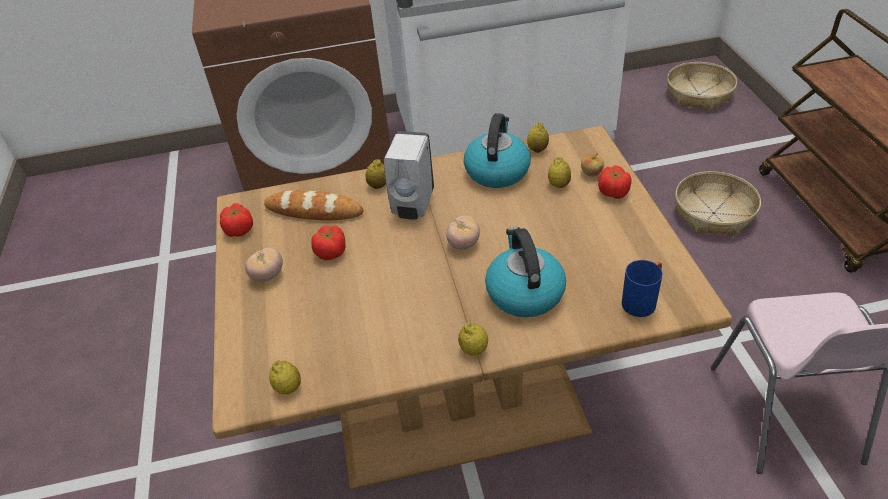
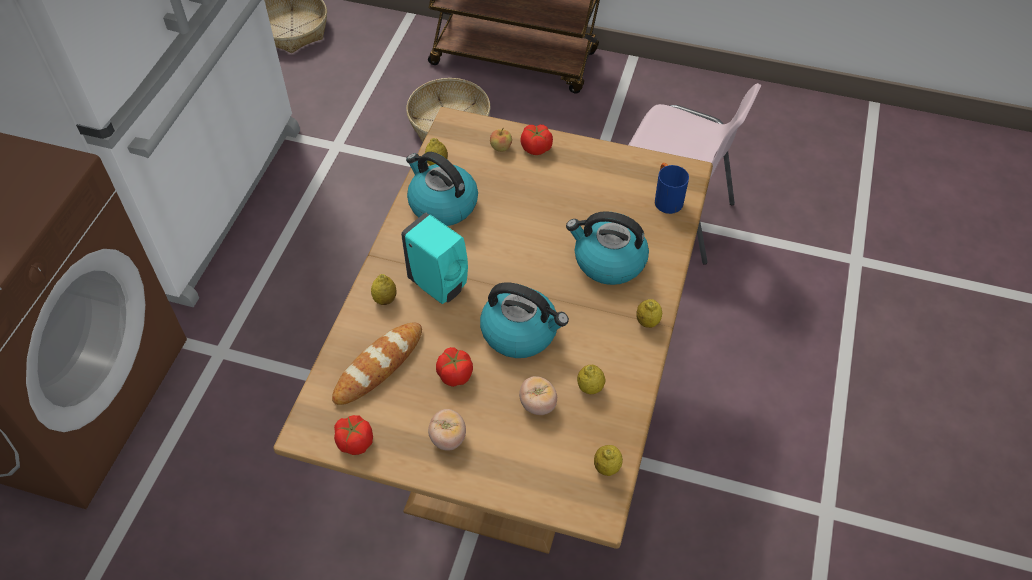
camera: 65 degrees left, 10 degrees up
(399, 271) = (521, 332): none -> kettle
(413, 206) = (439, 286): white soap dispenser -> turquoise soap dispenser
(463, 244) = (521, 273): tomato -> tomato (538, 404)
(558, 185) = (497, 175): lemon -> lemon (590, 387)

